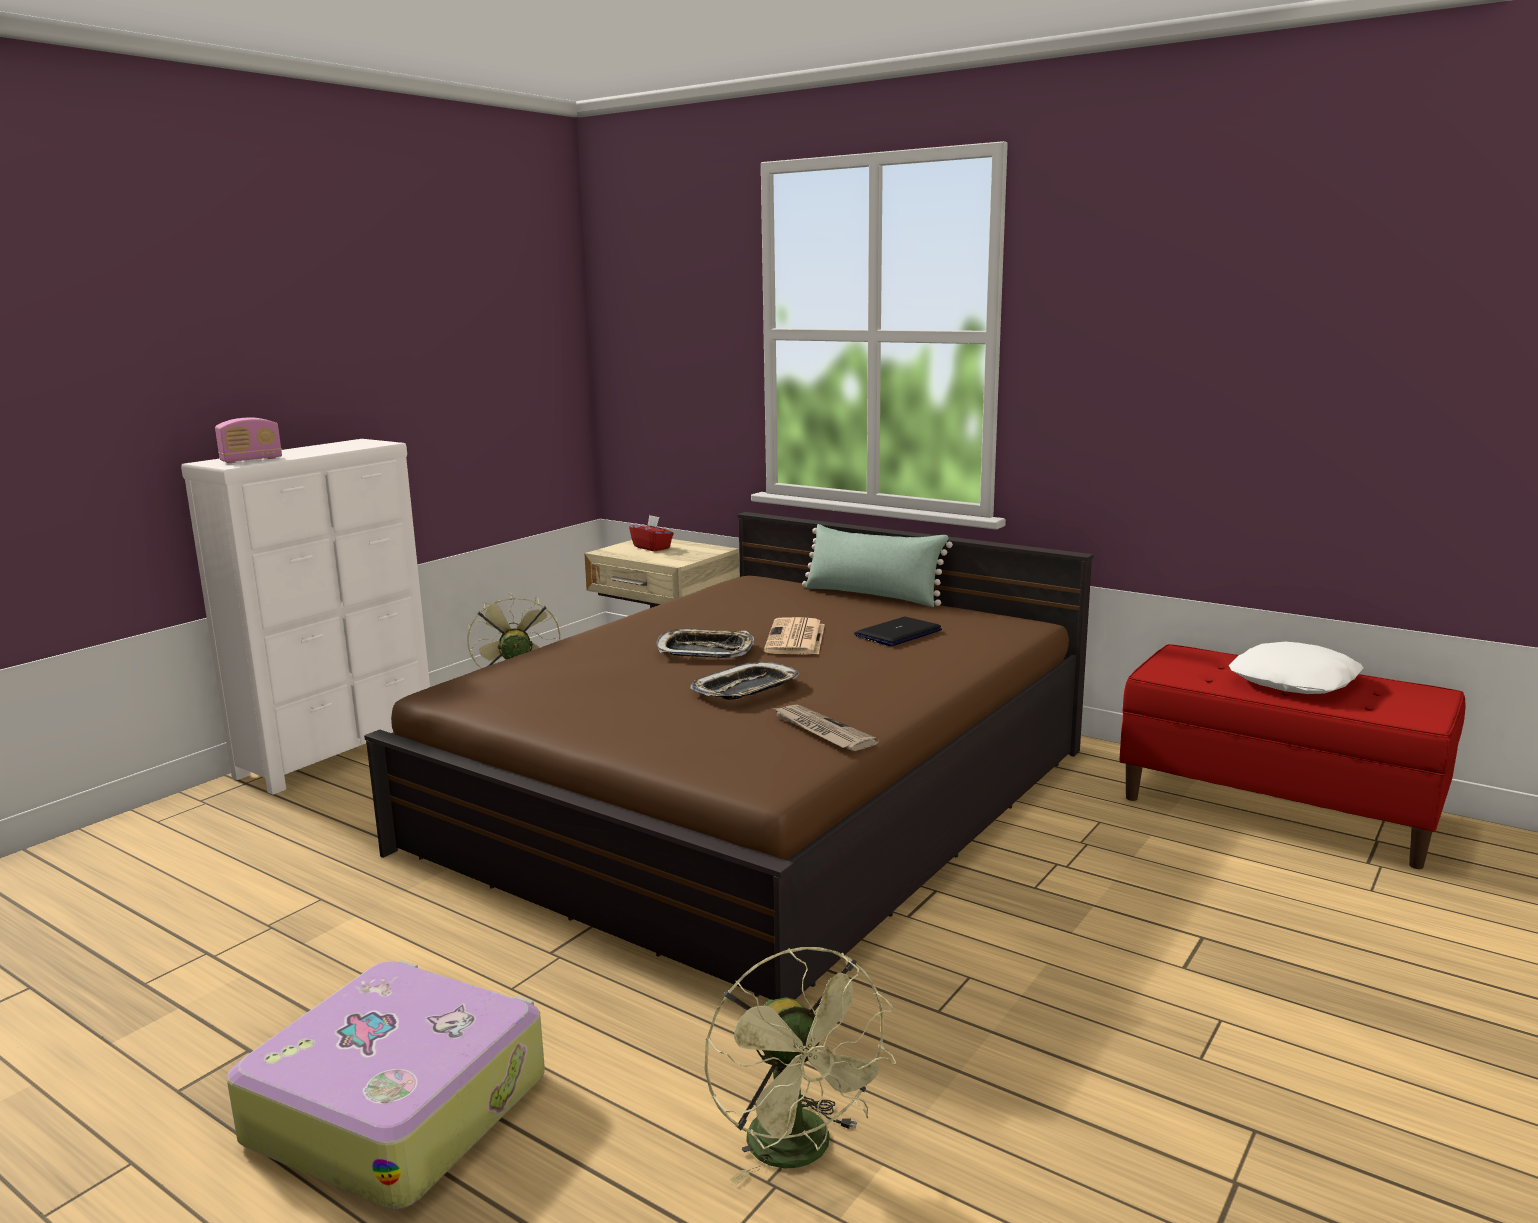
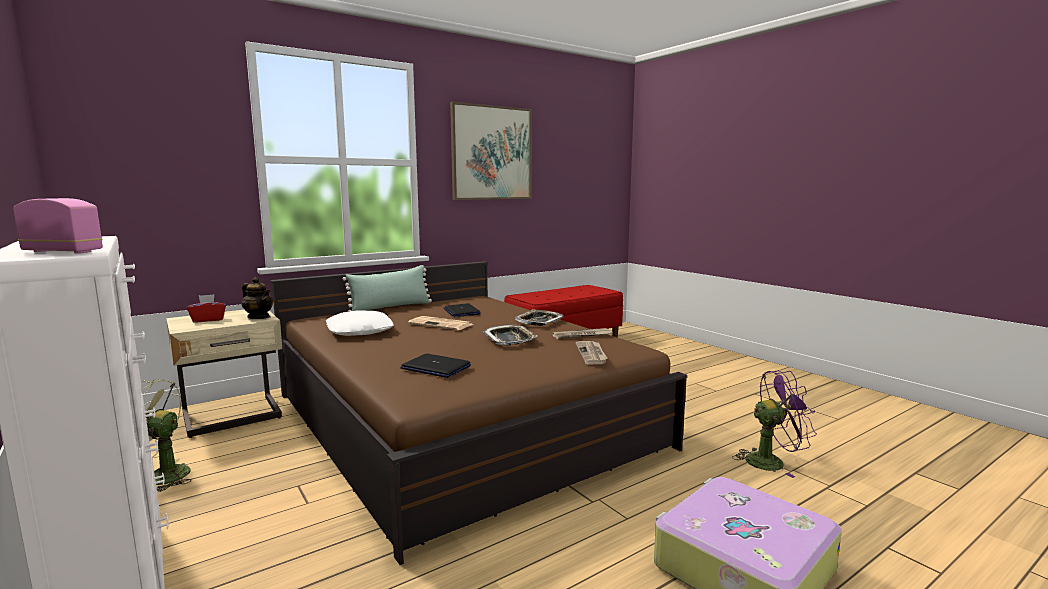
camera: 70 degrees left, 5 degrees down
(251, 460) = (63, 251): radio -> radio turned 60 degrees counterclockwise
(563, 675) = (435, 367): none -> laptop
(680, 559) = (259, 317): none -> teapot
(700, 751) = (592, 354): none -> newspaper
(705, 651) = (434, 339): tray -> tray (539, 321)
(800, 1152) = (771, 461): green fan -> purple fan
(1176, 313) = (492, 153): none -> picture
(1295, 682) = (563, 293): white pillow -> white pillow (360, 331)

